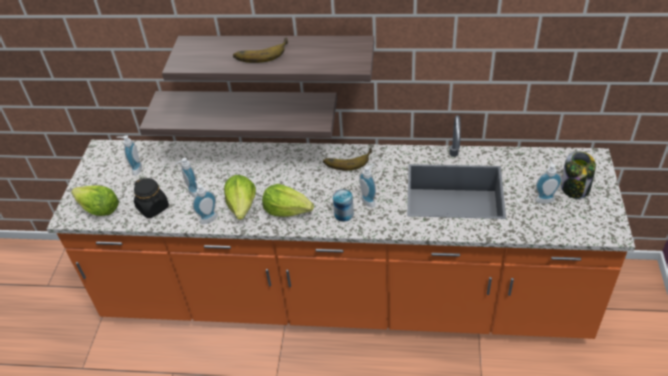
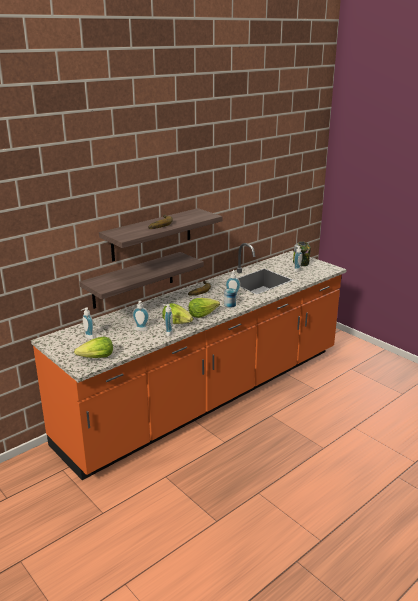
camera: 50 degrees left, 20 degrees down
(153, 208) = (129, 343): black jar -> none

